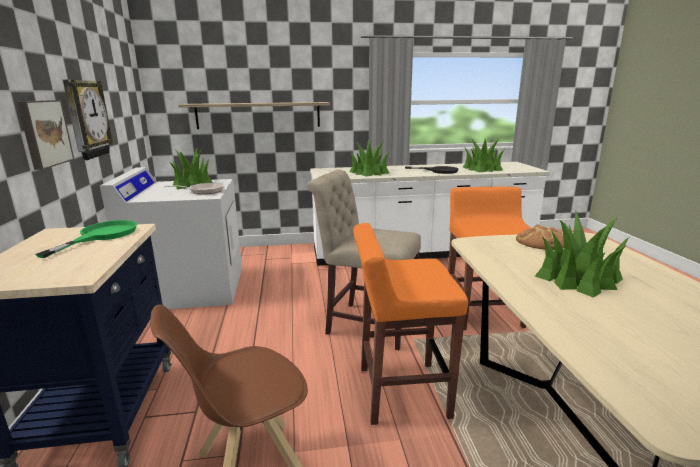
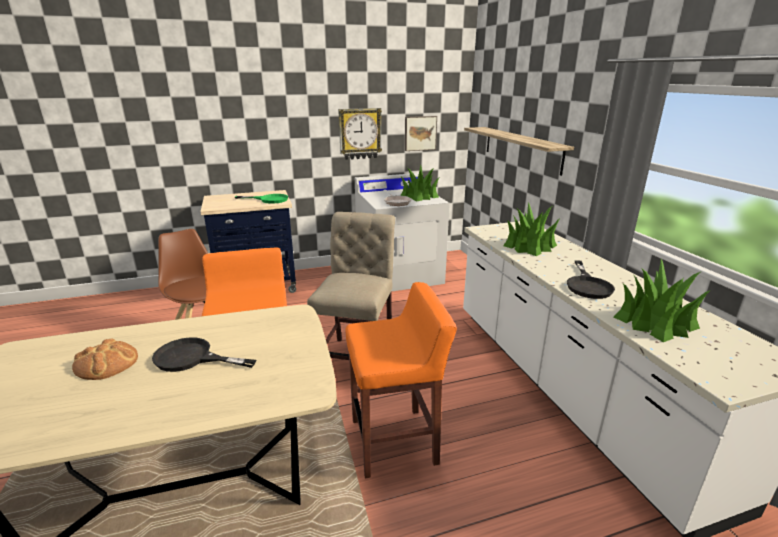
camera: 80 degrees right, 5 degrees up
(44, 133) = (307, 140): picture -> picture (420, 133)
(540, 242) = (295, 352): bread -> bread (107, 362)
(578, 278) = (192, 358): potted plant -> black frying pan

